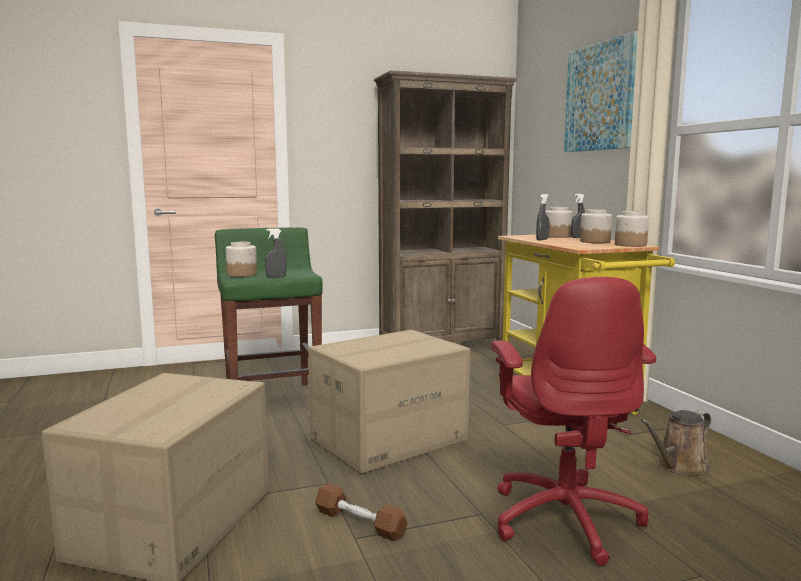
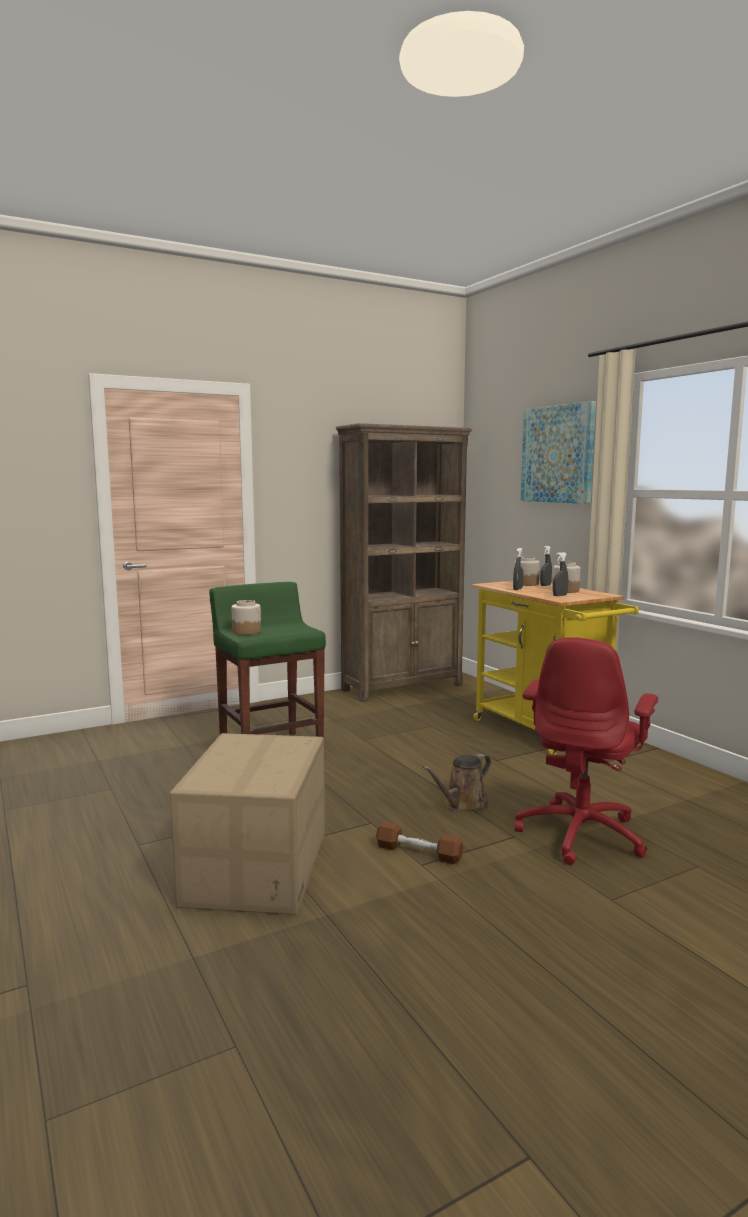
camera: 10 degrees left, 0 degrees up
(276, 276) = (283, 633): grey spray bottle -> grey spray bottle (560, 595)
(388, 439) = (402, 780): cardboard box -> none
(565, 518) = (581, 834): red office chair -> red office chair turned 45 degrees clockwise
(630, 245) = (598, 594): jar -> none
(679, 466) = (655, 785): brown watering can -> brown watering can (463, 805)

